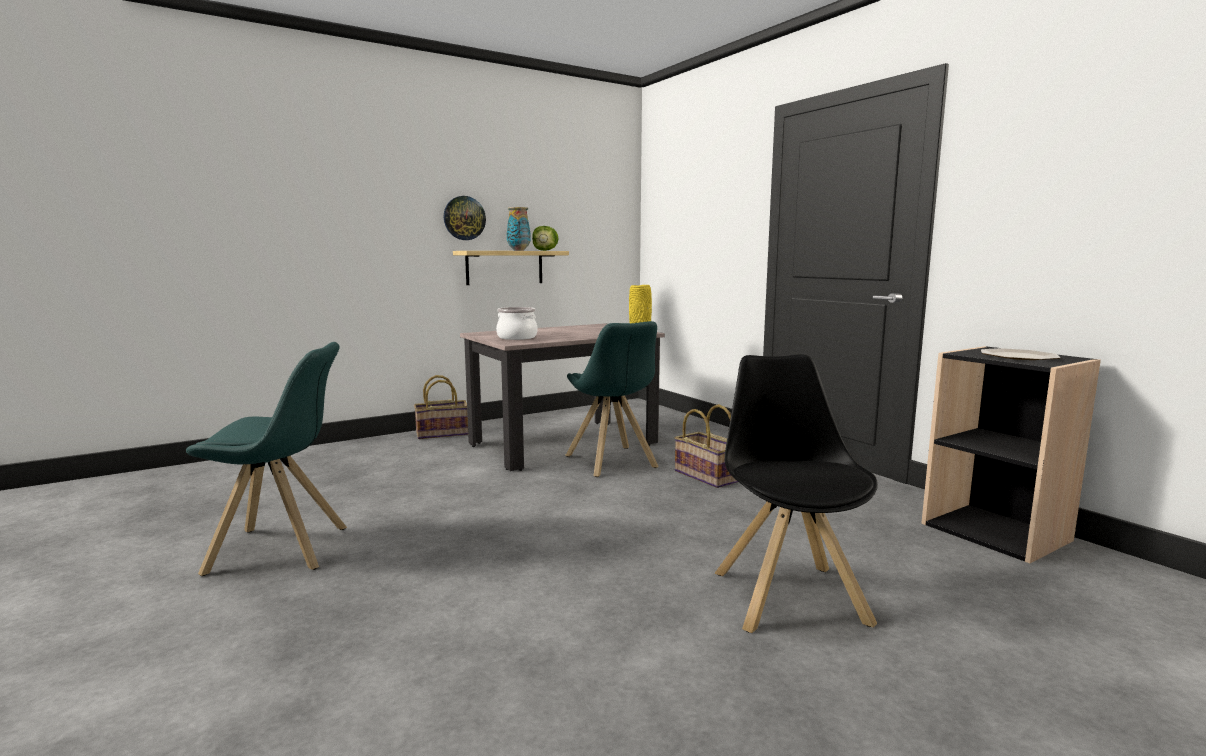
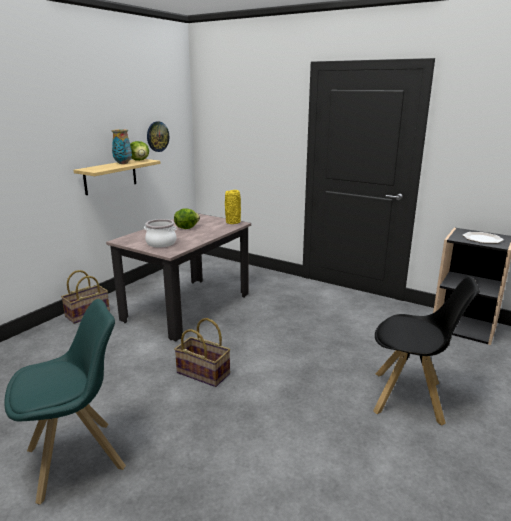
camera: 25 degrees left, 10 degrees up
(464, 218) = (79, 141): wall clock -> wall clock (157, 136)
(571, 331) = (186, 228): none -> lettuce
(611, 461) = (233, 317): turquoise chair -> none
(707, 476) = (300, 317): basket -> basket (204, 373)
(788, 594) = (410, 398): black chair -> black chair turned 135 degrees clockwise

